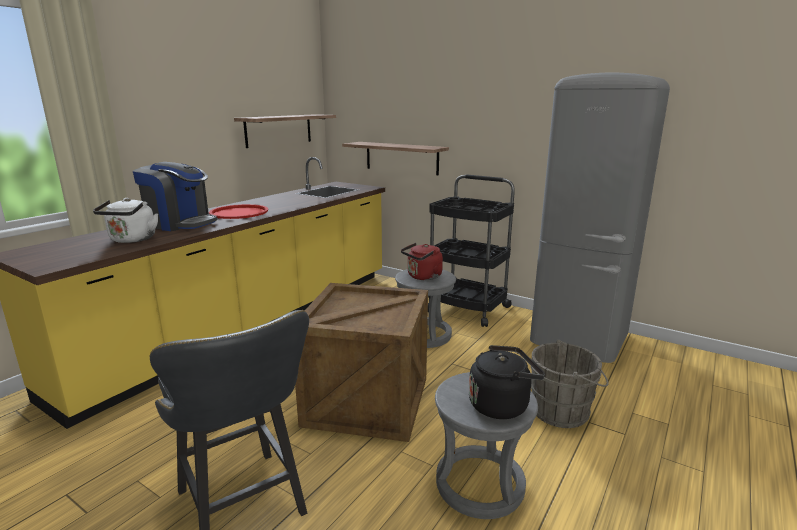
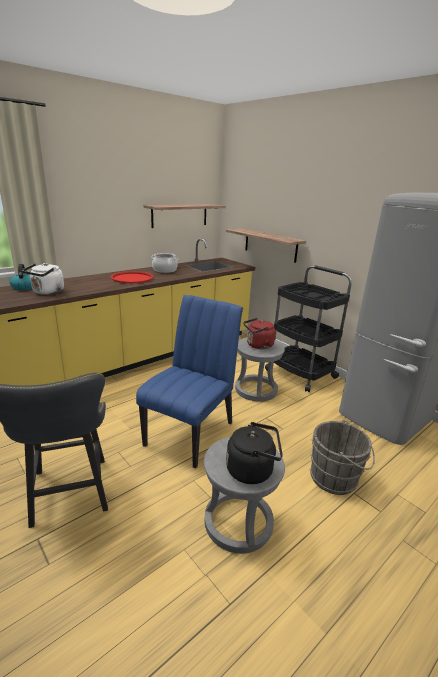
camera: 15 degrees right, 5 degrees up
(90, 238) = (24, 287): none -> kettle
(180, 223) = (87, 282): coffee machine -> none
(275, 201) = (164, 270): none -> cooking pot
(369, 400) = (190, 434): crate -> blue chair

